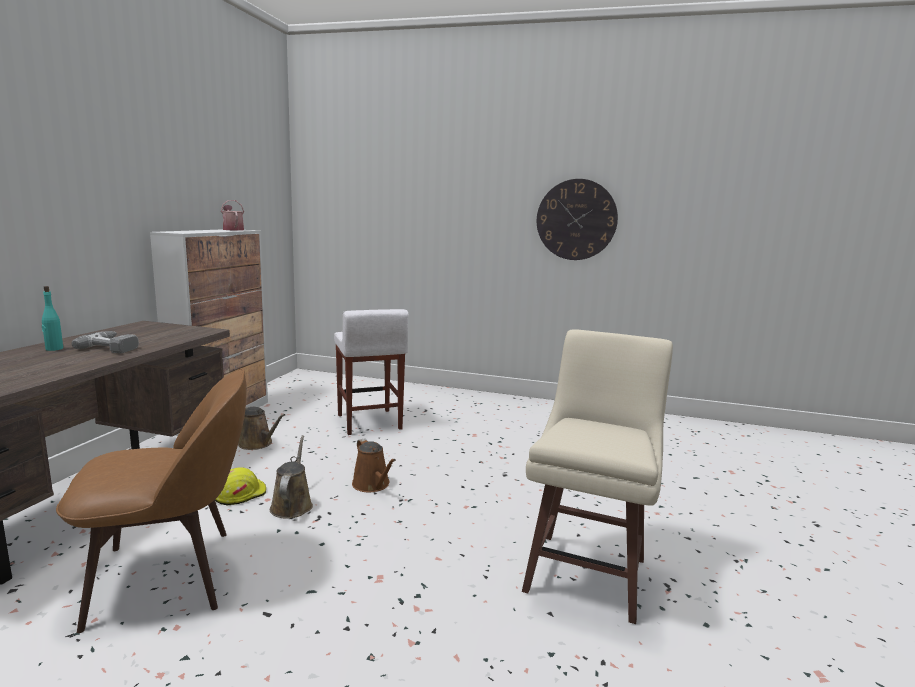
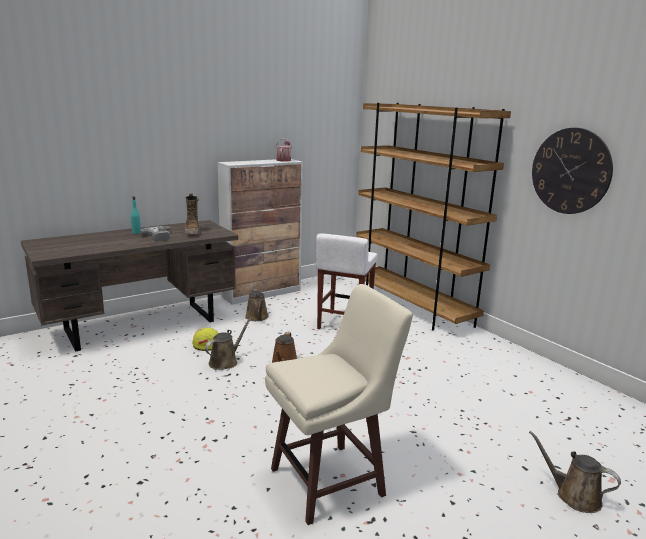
camera: 40 degrees right, 5 degrees up
(154, 335) = (192, 232): none -> boot
(170, 575) = (130, 375): brown chair -> none
(411, 390) = (412, 308): none -> brown bookcase
(734, 493) = (574, 496): none -> brown watering can

